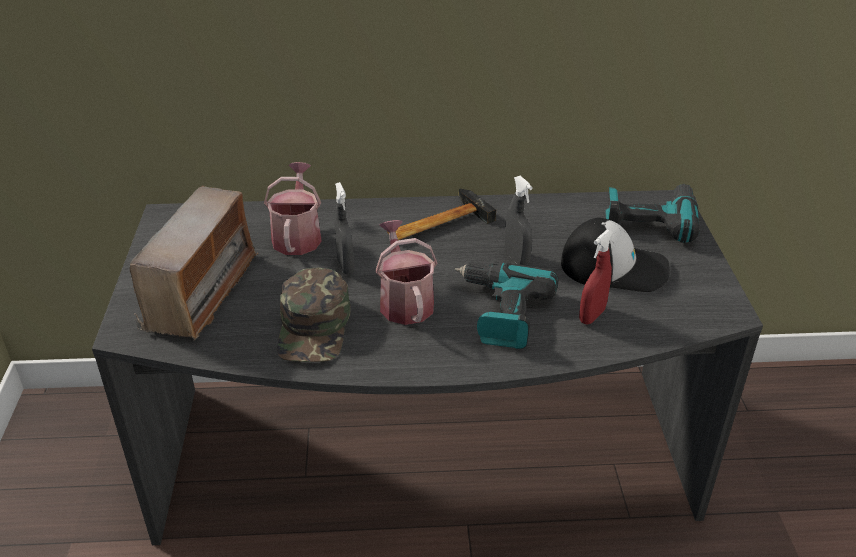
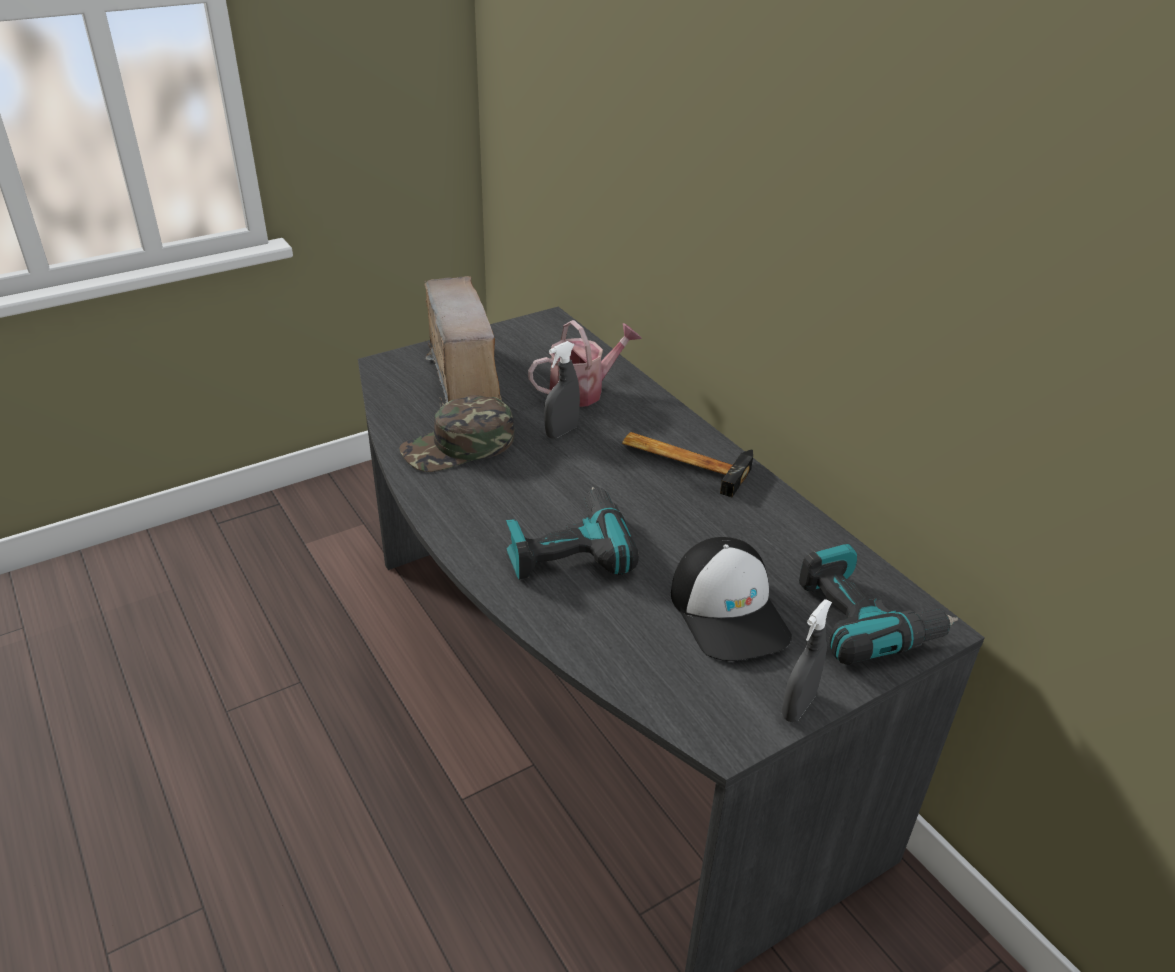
camera: 60 degrees right, 0 degrees up
(202, 291) = (462, 376): radio -> radio turned 90 degrees counterclockwise
(404, 301) = (536, 483): watering can -> none
(516, 258) = (674, 532): grey spray bottle -> grey spray bottle (798, 706)
(592, 316) = (617, 617): red spray bottle -> none

